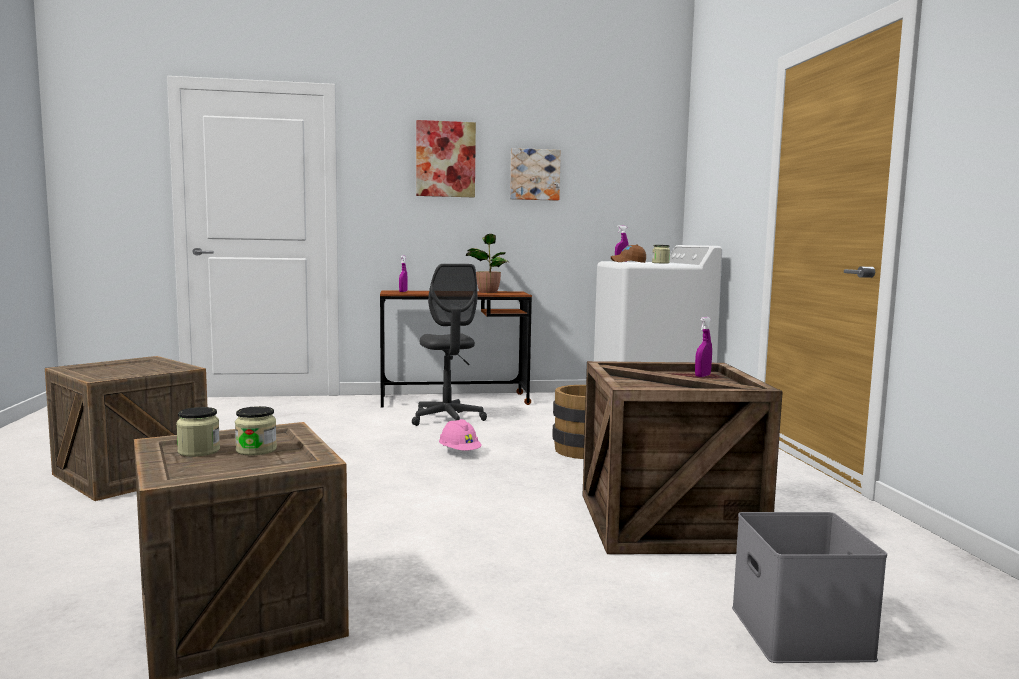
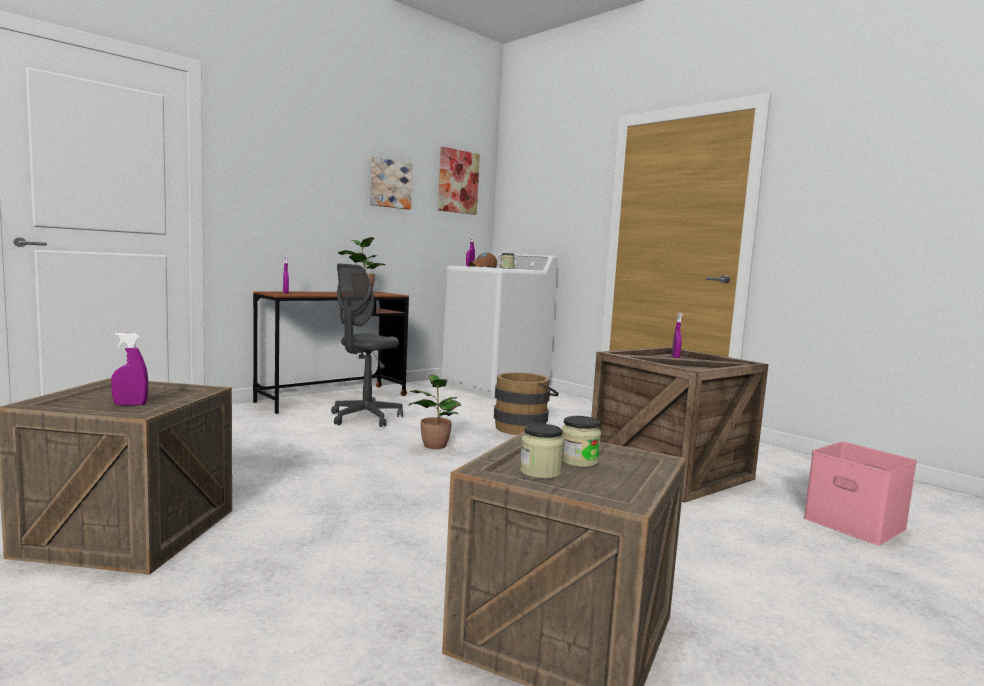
camera: 35 degrees left, 0 degrees up
(116, 373) = (130, 404): none -> purple spray bottle
(445, 159) = (314, 160): picture -> picture (458, 181)
(447, 420) = (365, 418): grey office chair -> grey office chair turned 90 degrees clockwise
(459, 452) = (434, 445): pink hard hat -> potted plant
(803, 633) = (856, 523): grey storage box -> pink storage box

